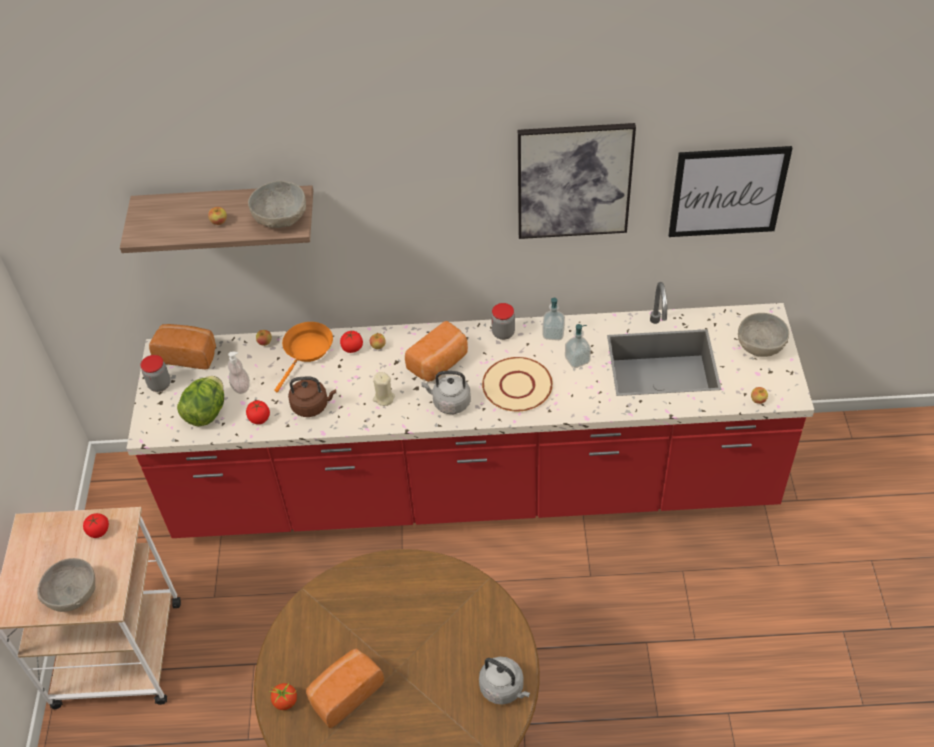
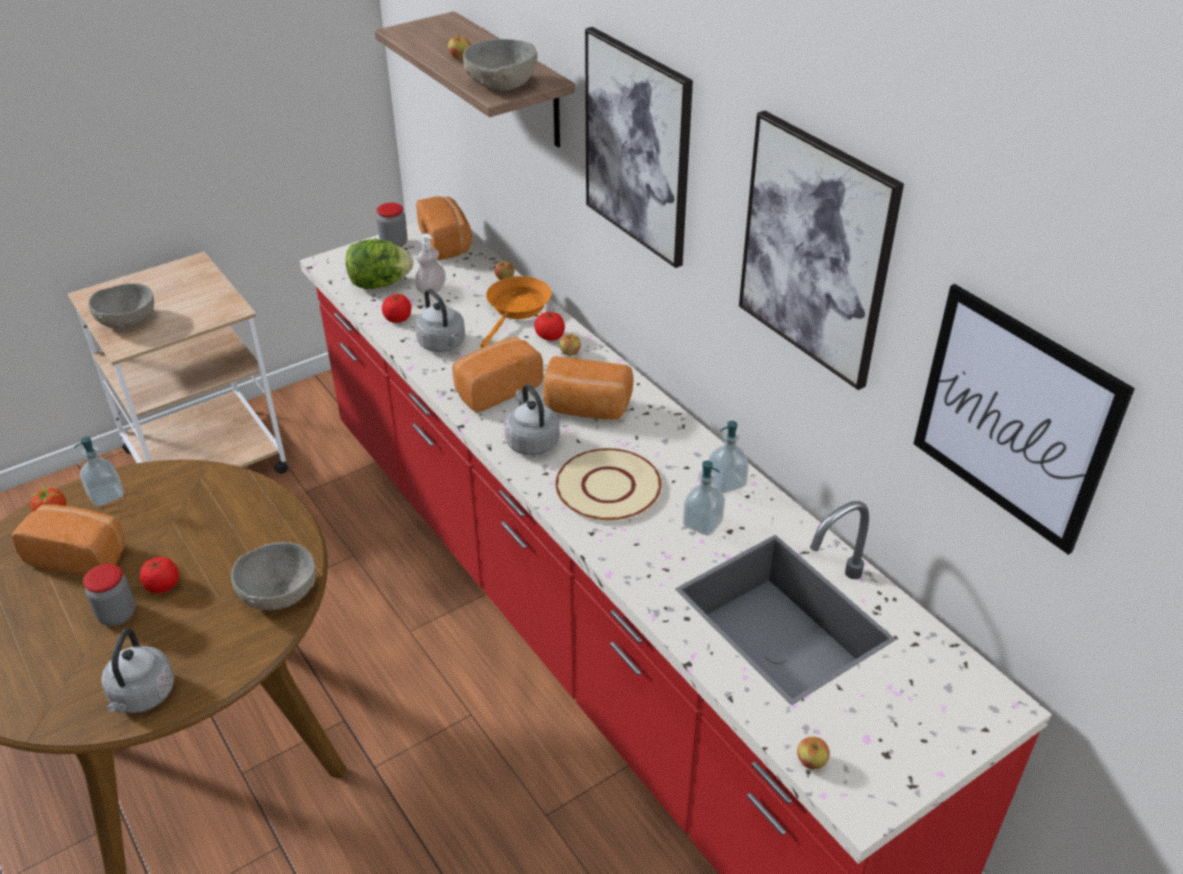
camera: 55 degrees right, 10 degrees down
(98, 531) = (210, 302): tomato -> tomato (163, 585)
(290, 662) = (106, 495): none -> soap dispenser
(307, 351) = (517, 309): orange frying pan -> orange frying pan turned 60 degrees counterclockwise
(312, 406) = (443, 344): brown kettle -> grey kettle
(384, 398) = (496, 389): beige candle -> bread
(394, 195) = (638, 147): none -> picture
(503, 333) = (684, 439): jar -> jar (117, 614)
(760, 345) = (928, 718): grey bowl -> grey bowl (279, 592)

